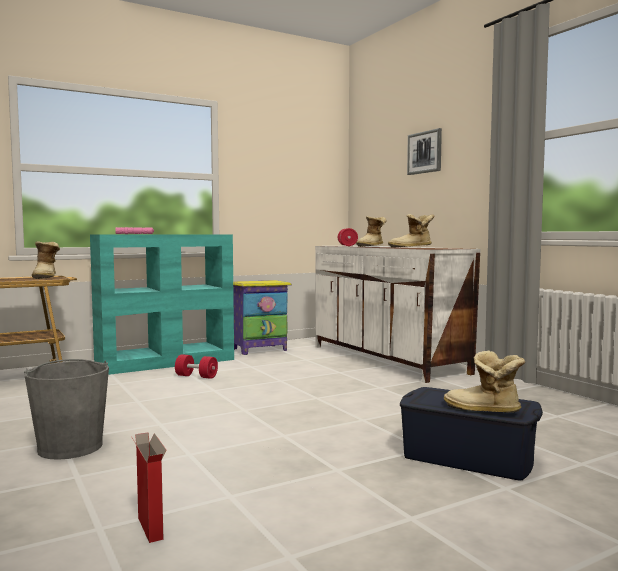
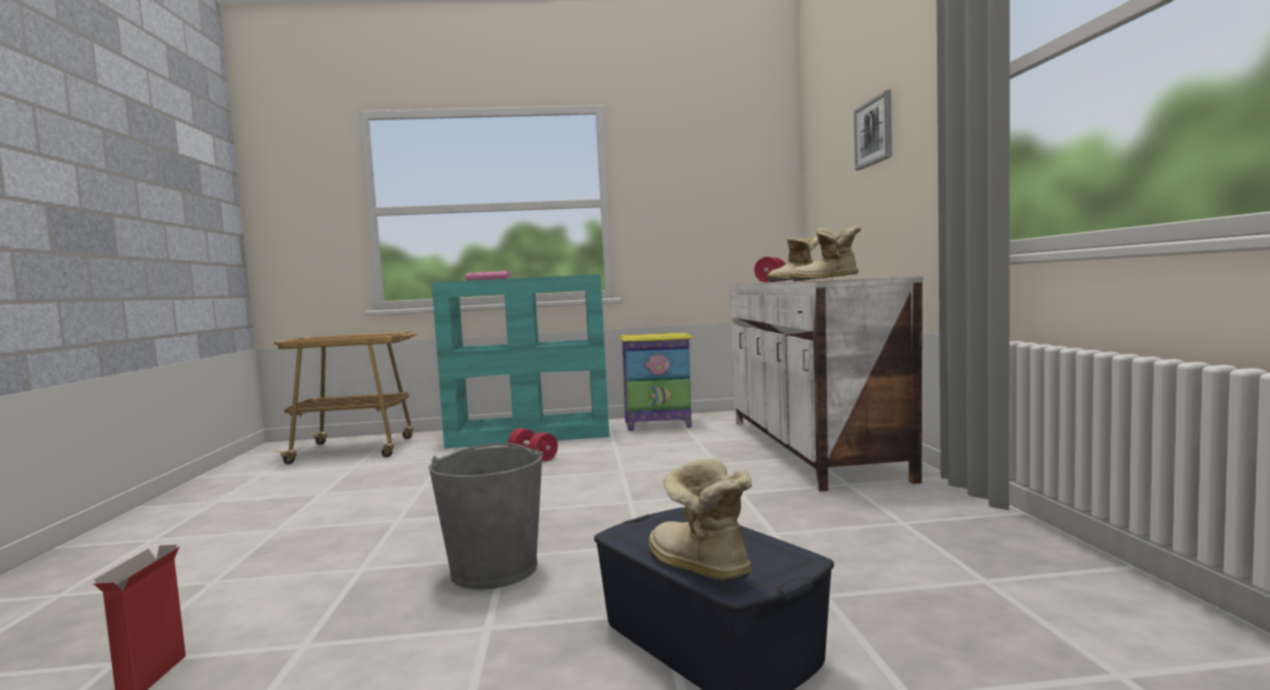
camera: 25 degrees right, 0 degrees up
(46, 277) = (386, 333): boot -> none
(70, 447) = (270, 540): grey bucket -> grey bucket (494, 569)

